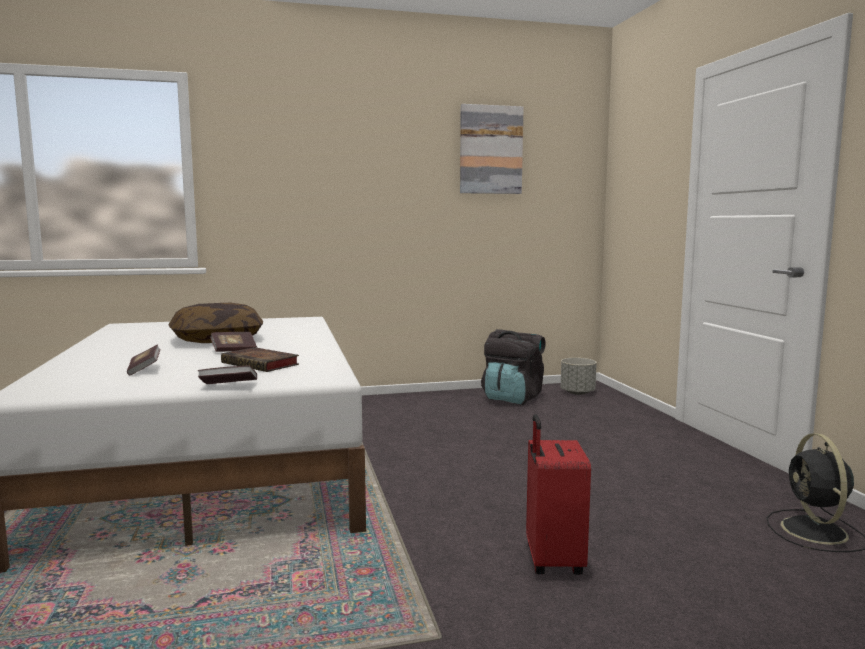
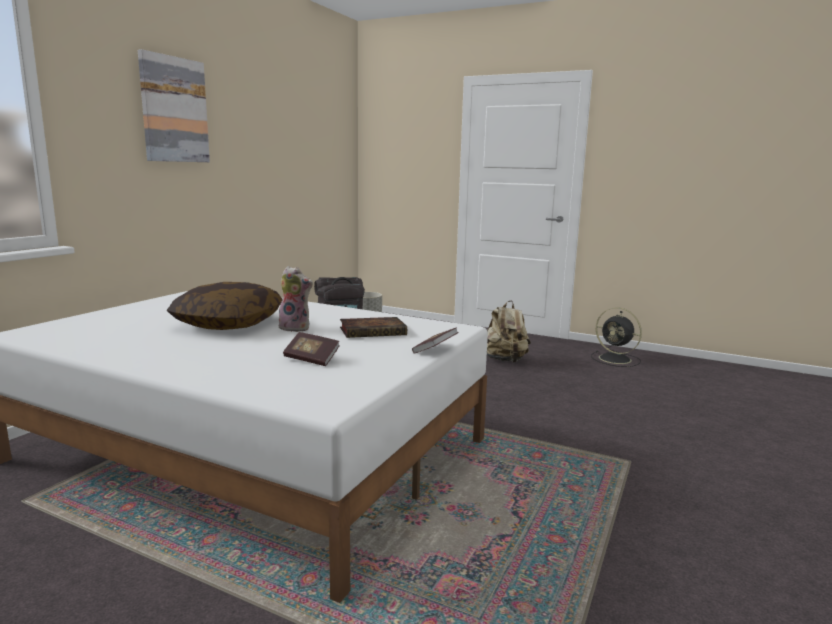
camera: 50 degrees left, 5 degrees up
(234, 350) = (296, 328): book -> plush toy
(490, 150) = (297, 117): picture -> picture (174, 110)
(552, 561) = (581, 411): red suitcase -> none
(620, 475) = (505, 360): none -> beige backpack

